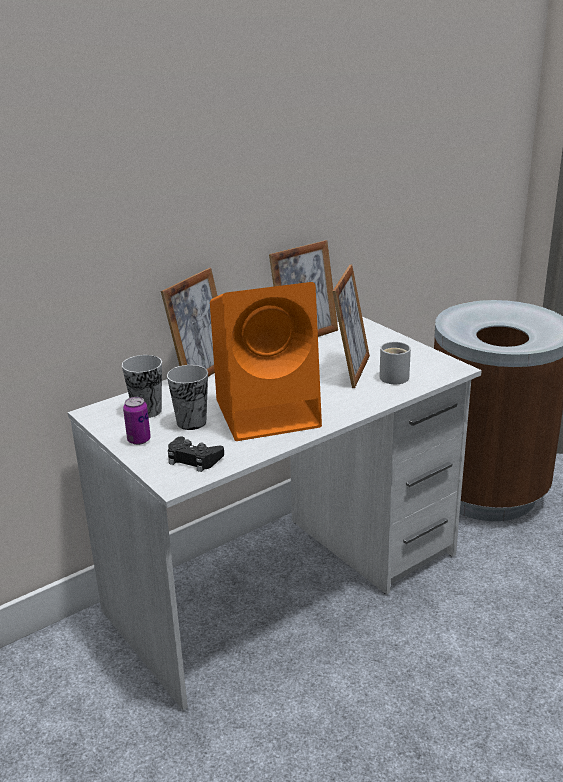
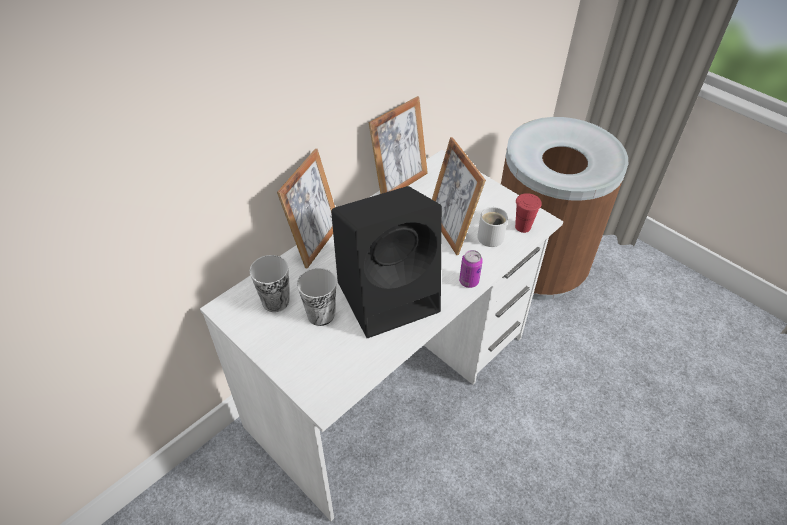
camera: 10 degrees left, 20 degrees up
(139, 440) = (277, 344): can -> can (469, 281)
(193, 459) = (334, 367): black game controller -> none
(270, 412) = (390, 295): orange speaker -> black speaker
(351, 370) = (450, 230): picture frame -> picture frame turned 150 degrees clockwise
(433, 372) = (523, 227): none -> red cup

